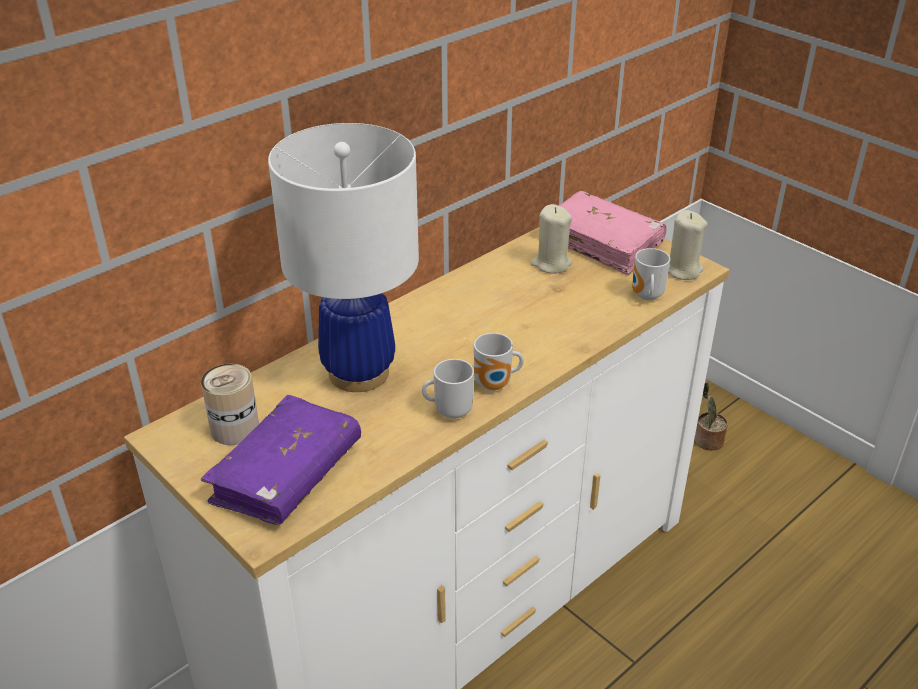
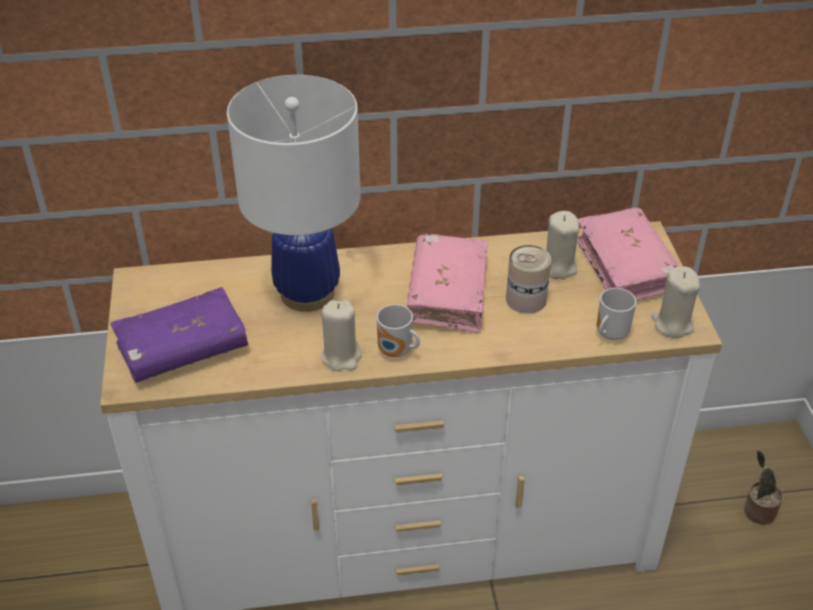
camera: 35 degrees right, 5 degrees up
(235, 428) = (184, 296): can -> can (526, 299)
(450, 410) = (341, 356): mug -> beige candle
(485, 320) = (447, 293): none -> pink book

